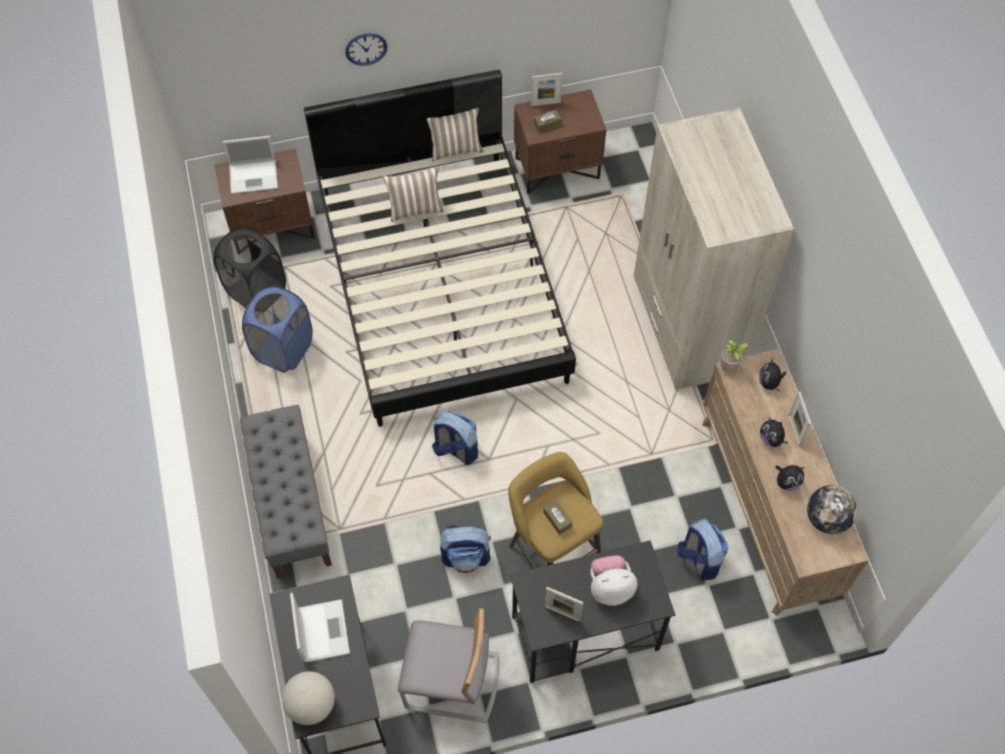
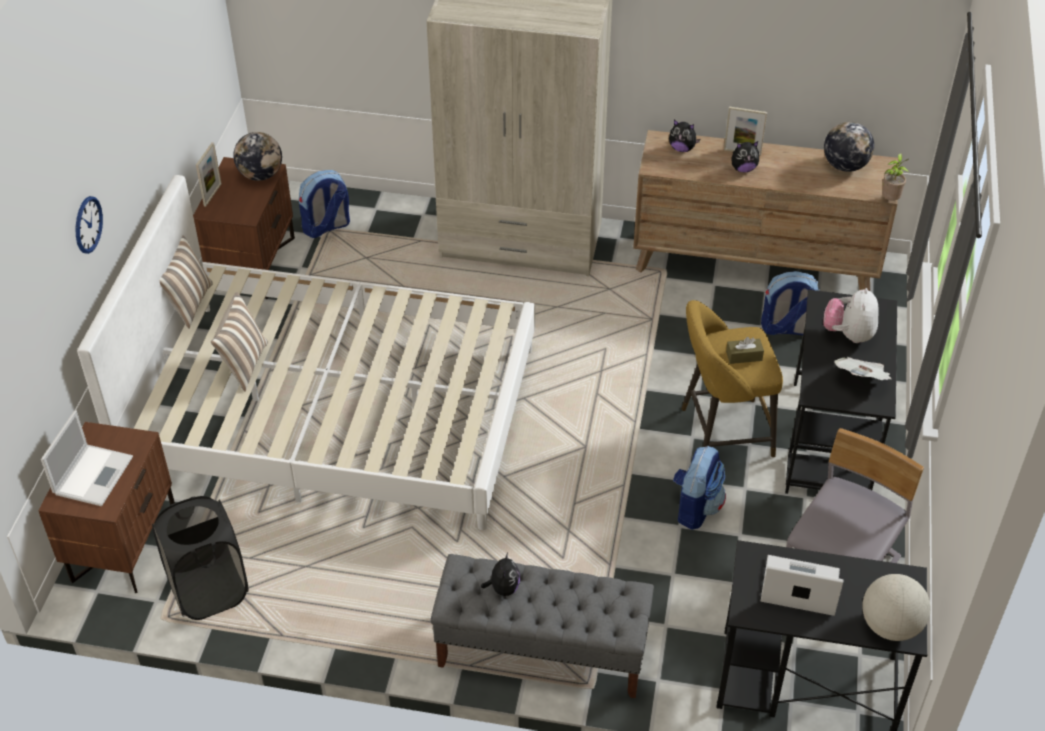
camera: 65 degrees left, 15 degrees down
(283, 349) = (315, 589): blue laundry basket -> none
(442, 285) = (333, 410): black bed -> white bed
(455, 450) = (557, 471): backpack -> backpack (326, 227)
(547, 124) = (241, 202): brown tissue box -> none
(562, 613) = (862, 379): picture frame -> newspaper
(584, 120) = (260, 175): none -> globe
(729, 368) = (650, 167): potted plant -> potted plant (890, 200)
(787, 482) = (794, 176): plush toy -> plush toy (503, 588)

